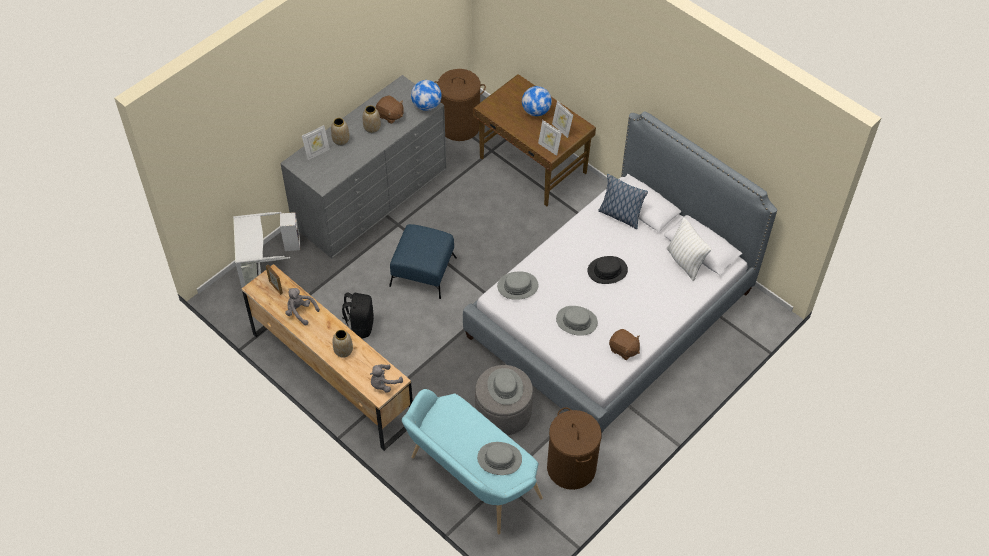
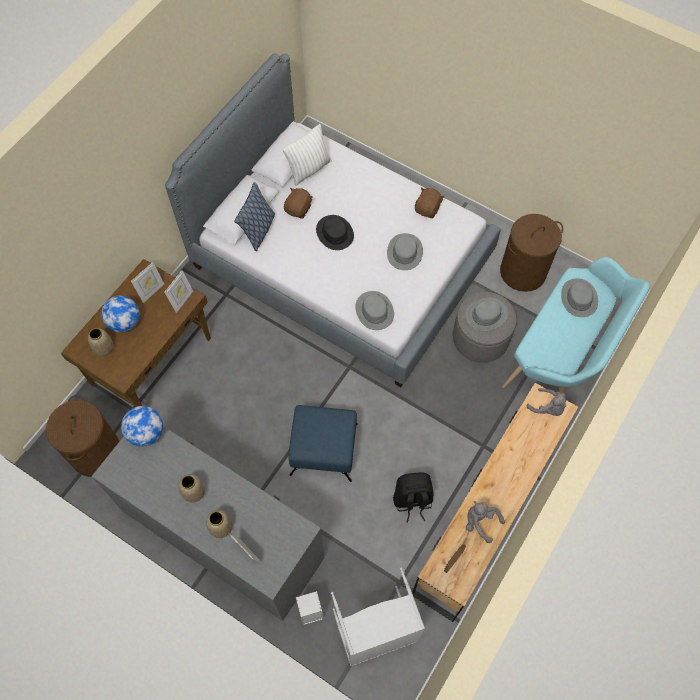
camera: 100 degrees left, 10 degrees up
(300, 312) = (480, 522): grey plush toy -> grey plush toy turned 105 degrees clockwise
(343, 351) = (519, 459): vase -> vase (103, 348)
(390, 115) = (169, 474): brown plush toy -> brown plush toy (298, 209)

